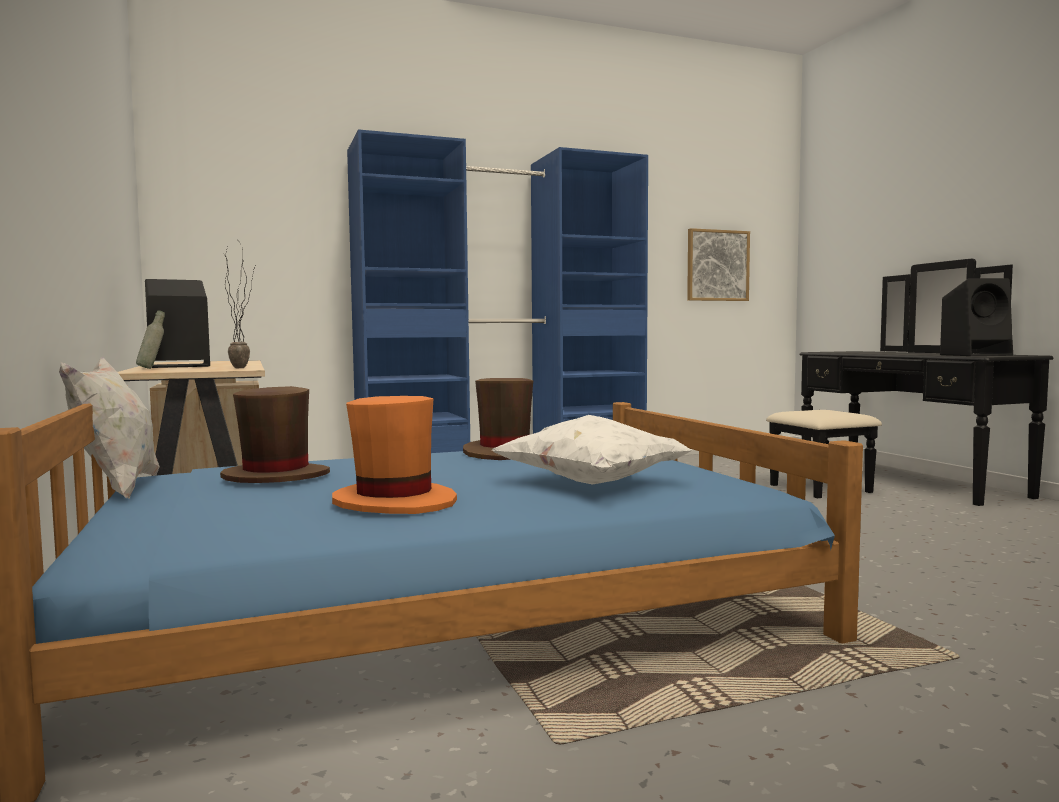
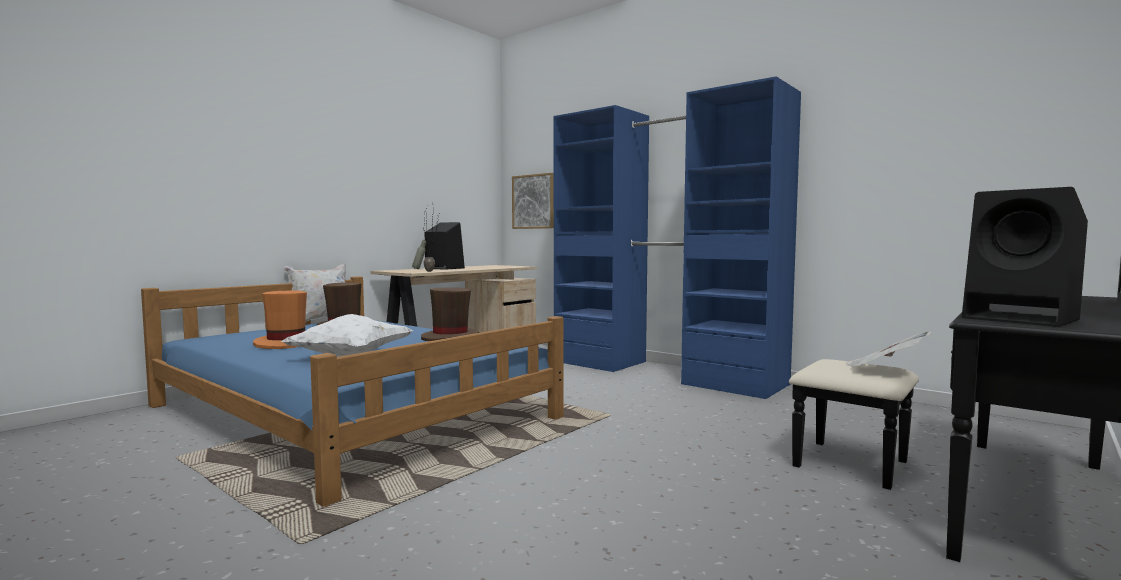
camera: 60 degrees right, 0 degrees up
(717, 265) = (953, 175): picture -> picture (533, 201)
(837, 410) = (883, 370): none -> newspaper

